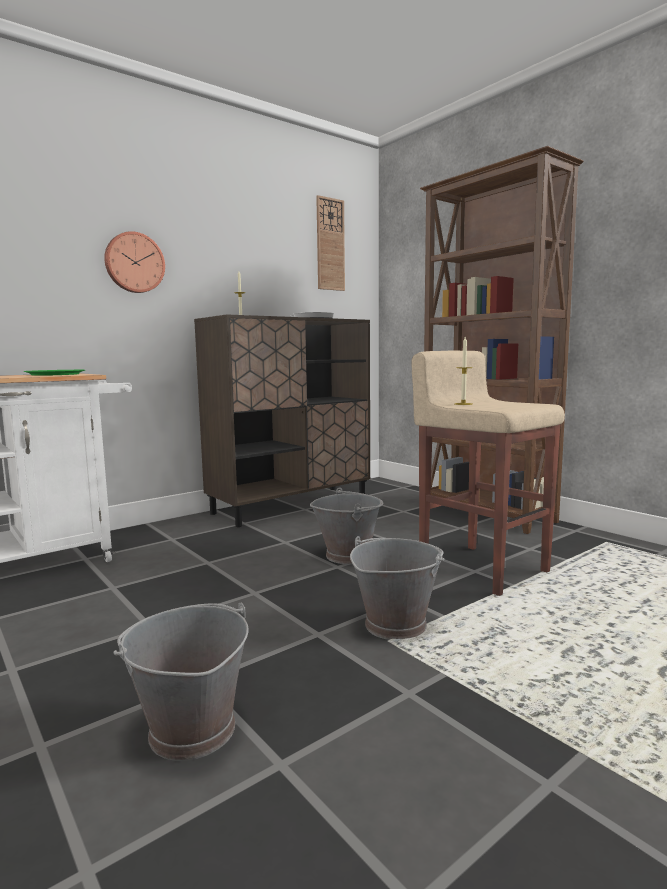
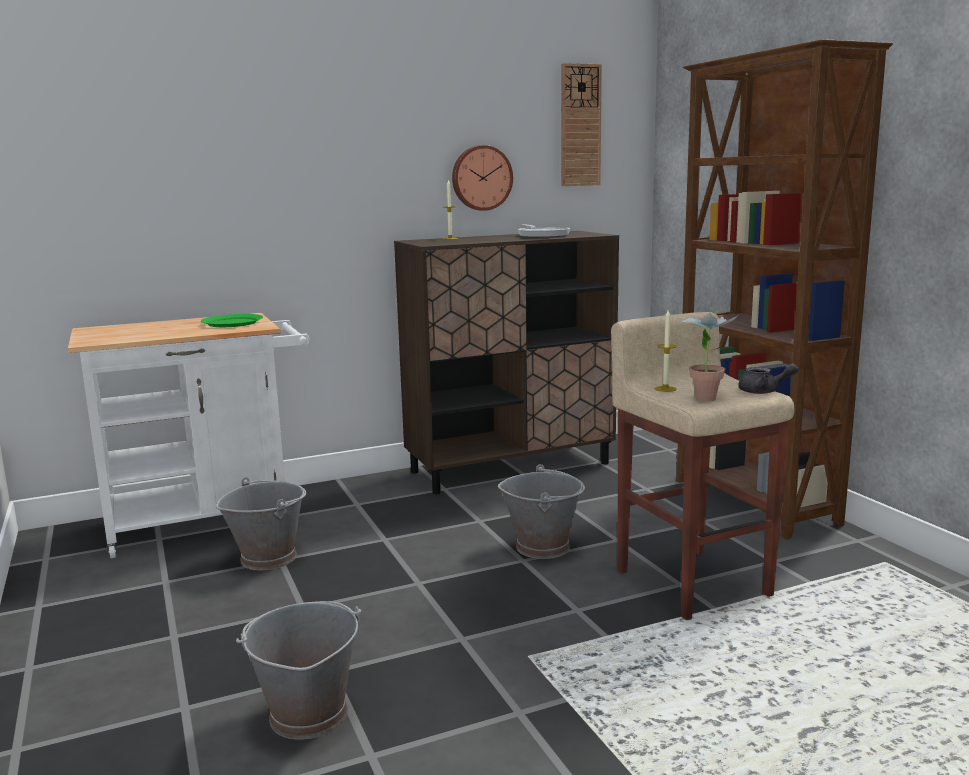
camera: 15 degrees right, 5 degrees up
(134, 263) = (323, 180): wall clock -> wall clock (481, 178)
(395, 624) = (547, 639): grey bucket -> grey bucket (268, 557)
(501, 406) = (706, 396): none -> potted plant
(538, 403) = (764, 391): none -> grey teapot

